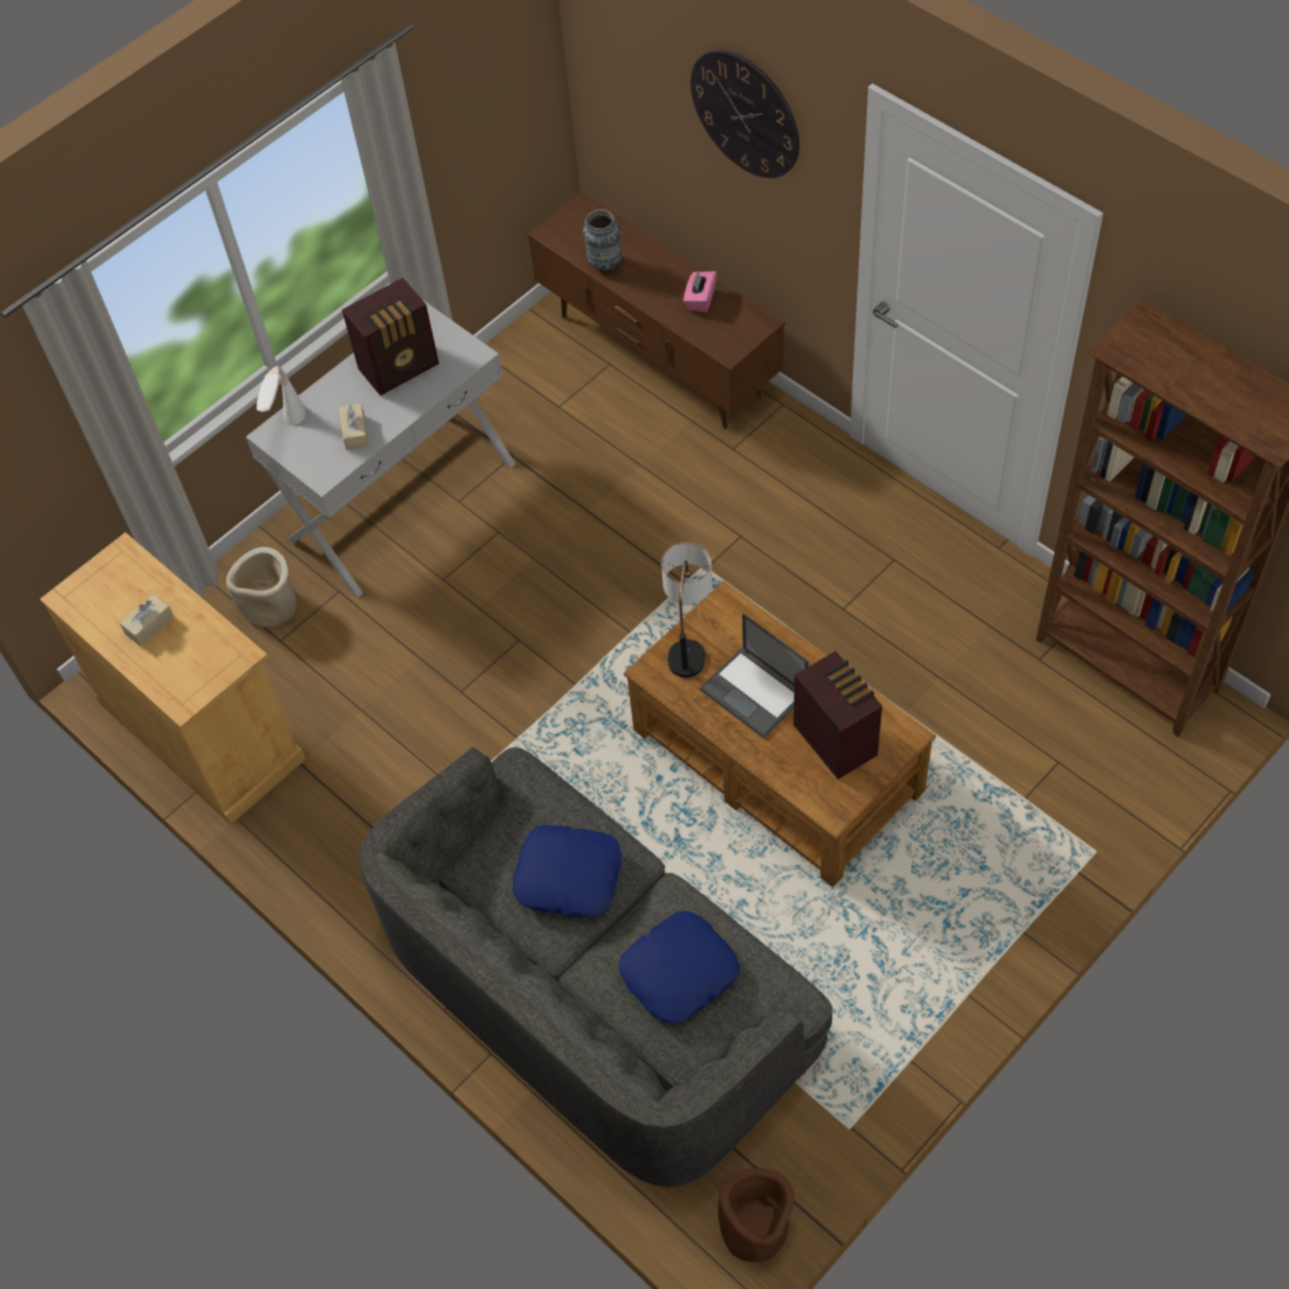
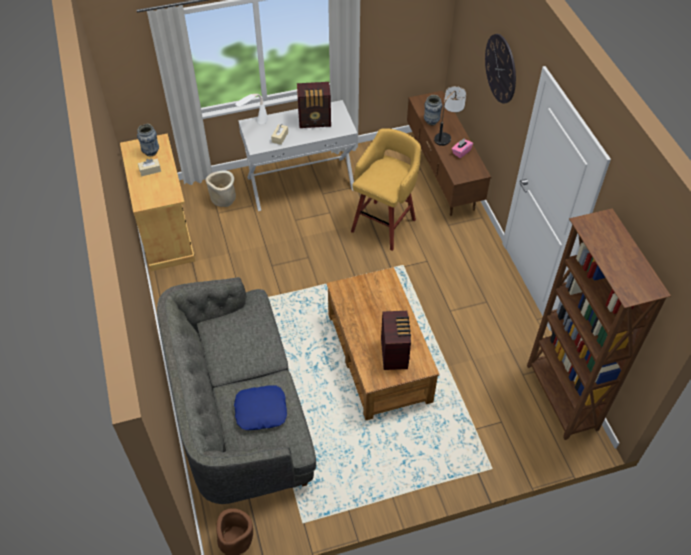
camera: 25 degrees right, 5 degrees down
(122, 587) = (151, 152): none -> vase
(568, 875) = (245, 349): blue pillow -> none
(617, 504) = (384, 224): none -> yellow stool
(689, 641) = (361, 284): table lamp -> table lamp (447, 134)
(755, 692) = (374, 317): laptop -> none

